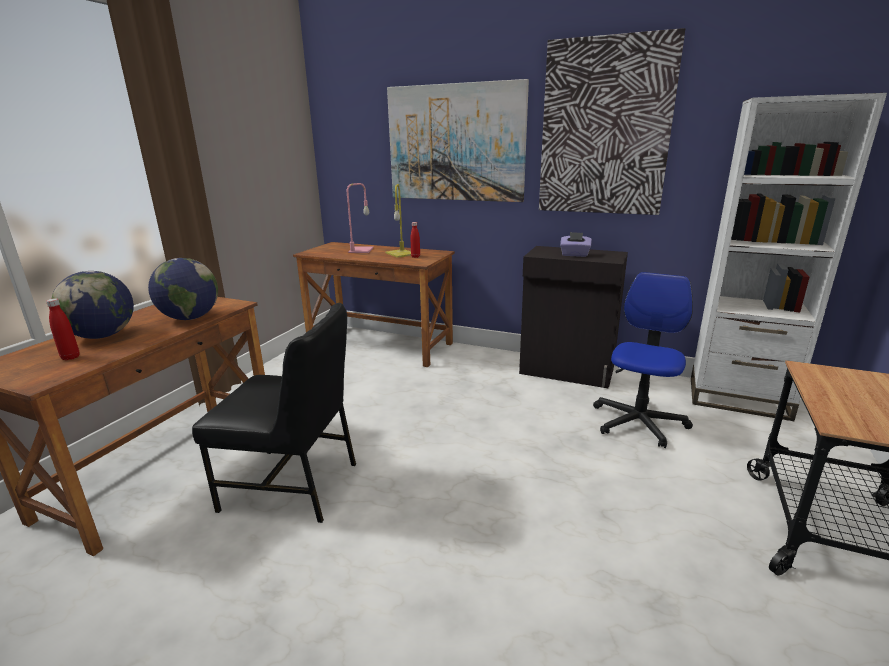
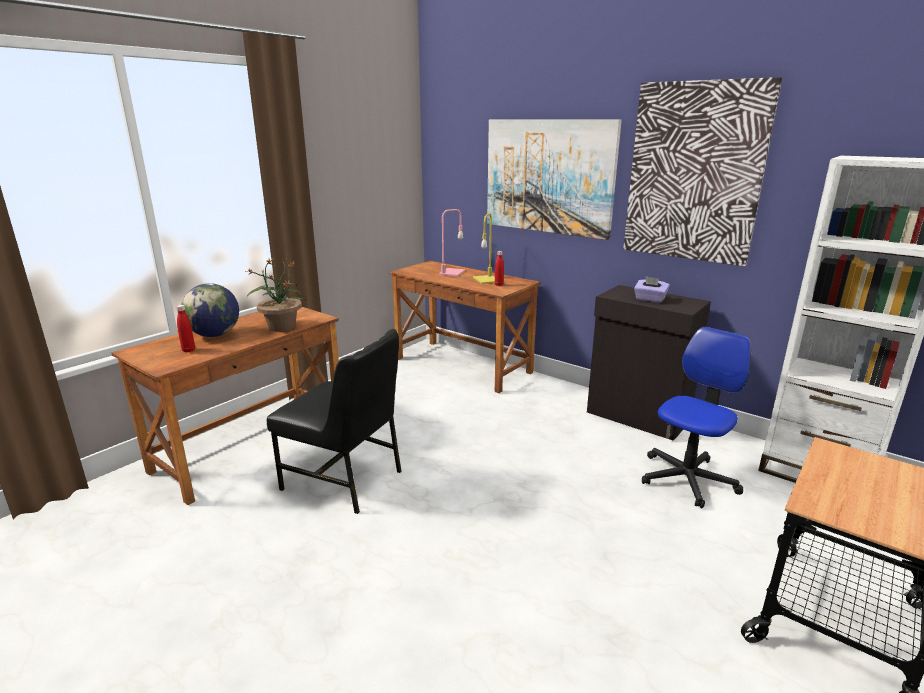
camera: 15 degrees right, 0 degrees up
(190, 318) = (281, 327): globe -> potted plant

